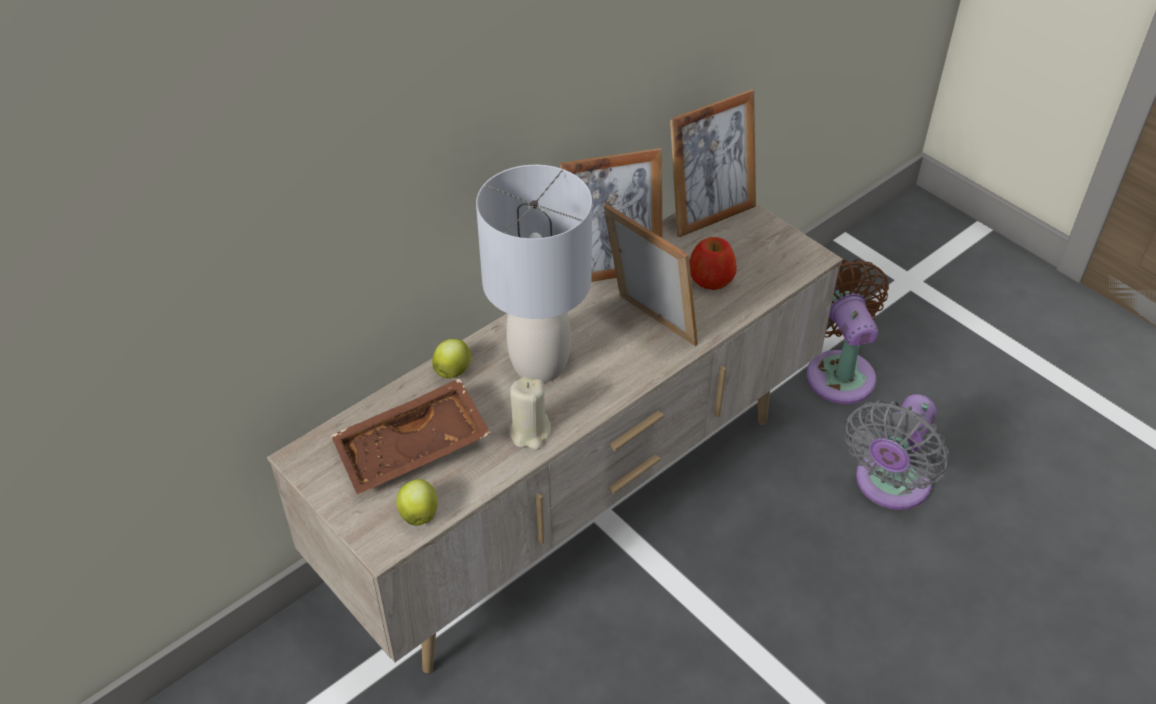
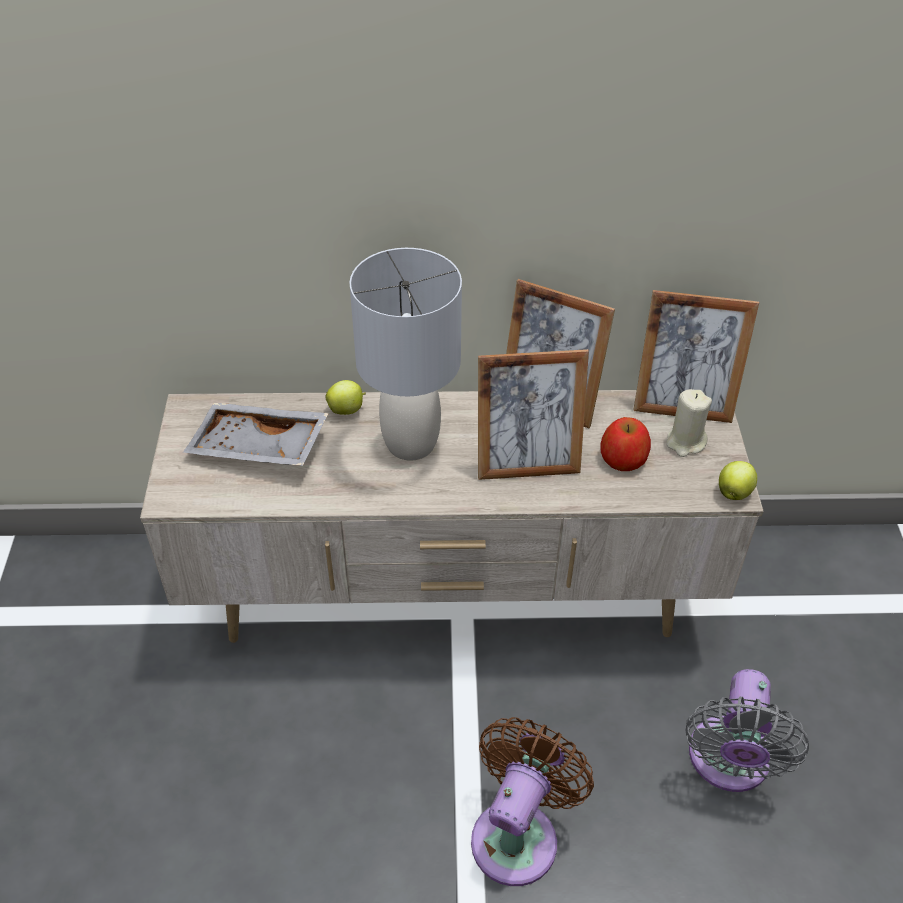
camera: 40 degrees right, 0 degrees up
(413, 450) = (257, 448): brown tray -> grey tray
(419, 514) = (212, 494): apple -> apple (734, 492)
(530, 432) = (348, 487): beige candle -> beige candle (685, 442)
(649, 326) = (527, 465): picture frame -> picture frame turned 90 degrees clockwise
(837, 371) = (781, 637): brown fan -> brown fan (518, 834)
(889, 485) = (728, 763): grey fan -> grey fan turned 60 degrees counterclockwise

